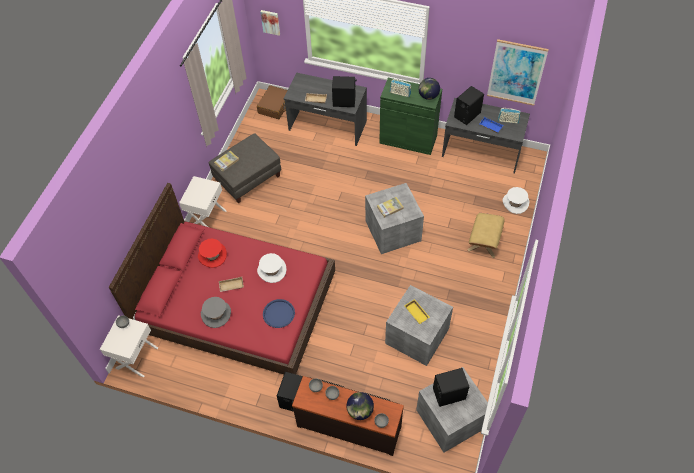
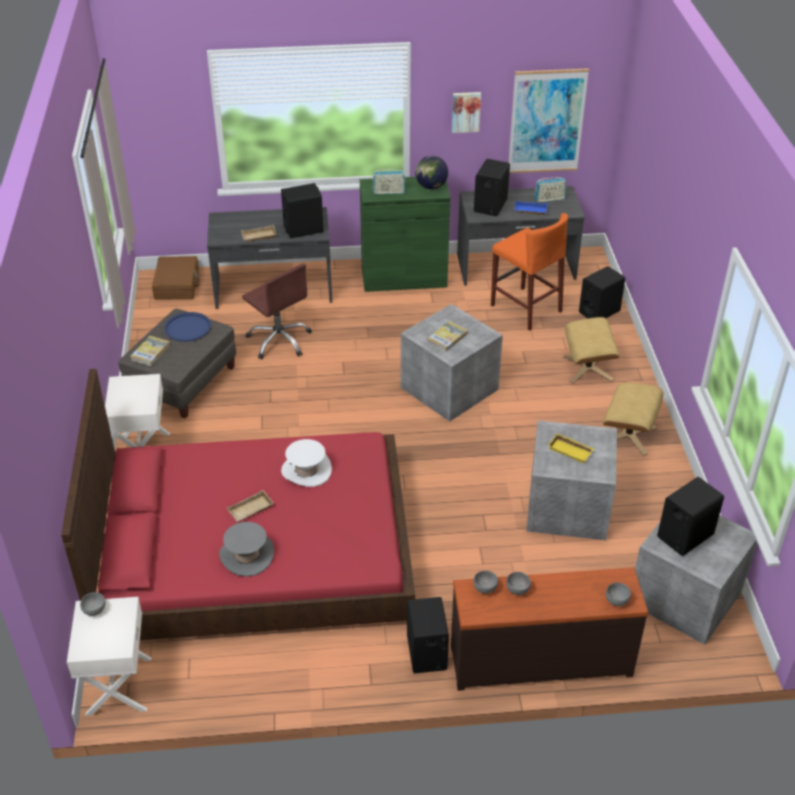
camera: 25 degrees left, 15 degrees down
(212, 255) = (194, 479): red hat -> none
(270, 22) = (156, 136): picture -> picture (466, 111)
(279, 314) = (353, 523): blue tray -> blue tray (188, 327)
(313, 164) = (279, 340): none -> brown office chair
(360, 411) = (573, 596): globe -> none
(470, 186) = (525, 308): none -> orange stool
(481, 300) = (629, 435): none -> beige ottoman
(515, 203) = (599, 311): white hat -> black speaker

